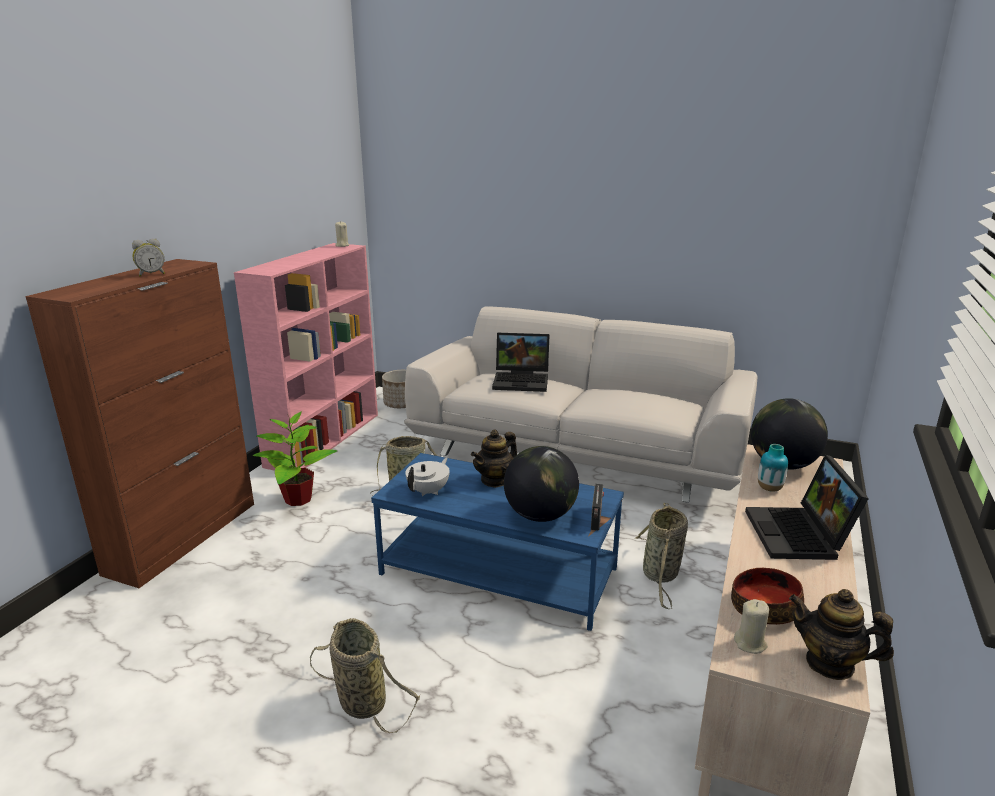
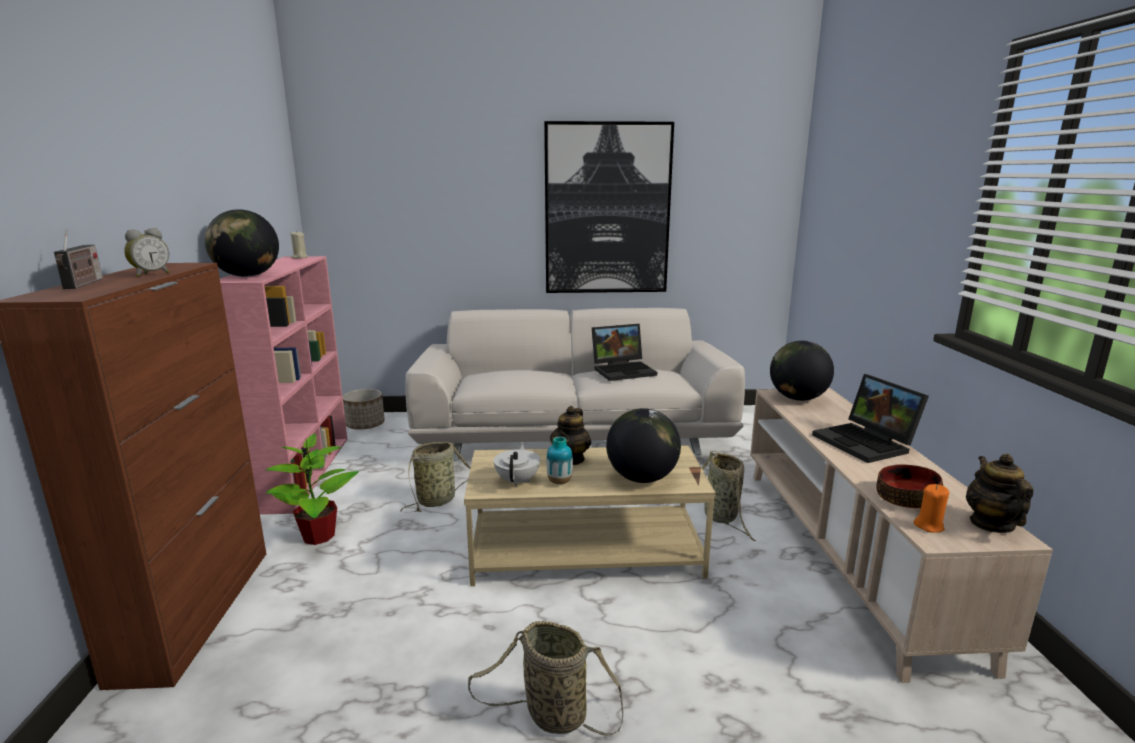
camera: 25 degrees left, 5 degrees down
(270, 267) = (247, 276): none -> globe
(499, 571) = (586, 550): blue coffee table -> beige coffee table
(522, 381) = (522, 372): laptop -> laptop (624, 370)
(596, 519) = (691, 470): radio -> radio (83, 284)
(655, 212) = (607, 210): none -> picture
(750, 643) = (929, 526): beige candle -> orange candle
(769, 488) = (808, 416): vase -> vase (559, 482)
(830, 663) = (991, 524): teapot -> teapot turned 90 degrees clockwise

